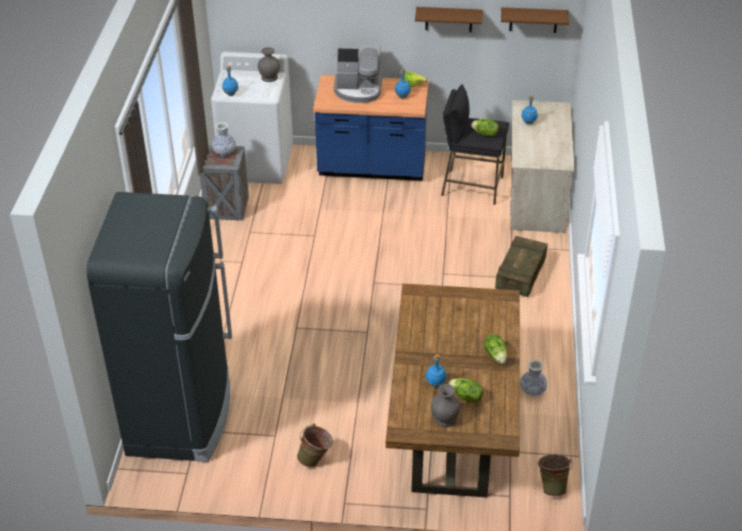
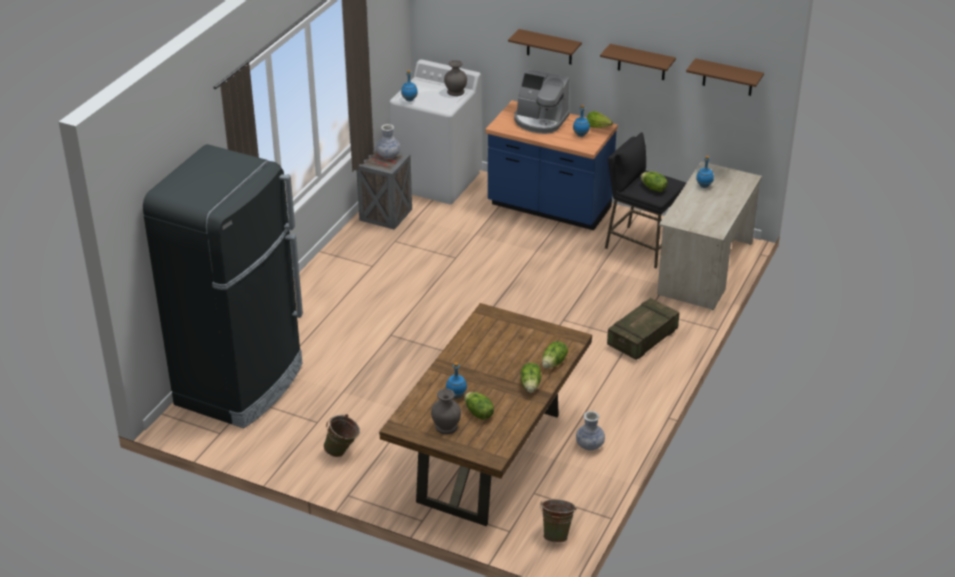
camera: 20 degrees right, 5 degrees down
(355, 19) = (549, 47): none -> brown shelf
(503, 327) = (554, 363): none -> lettuce

